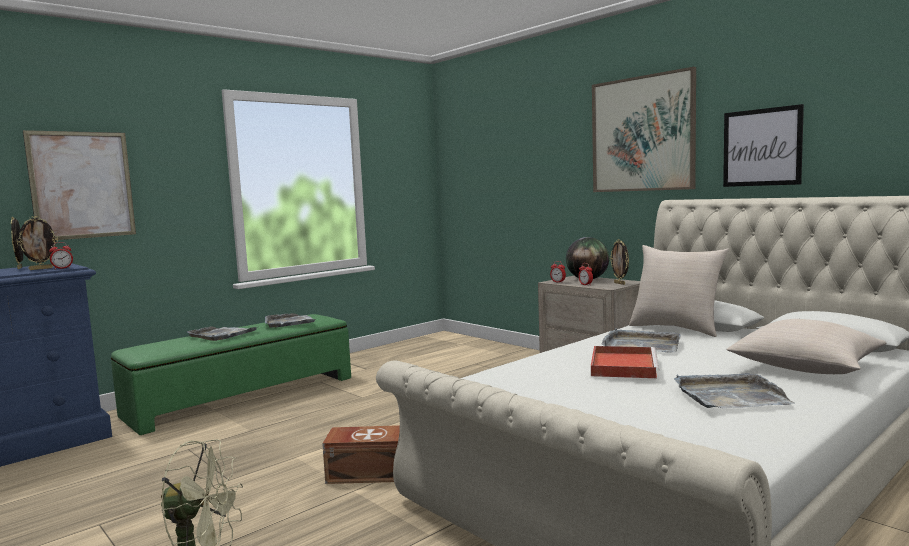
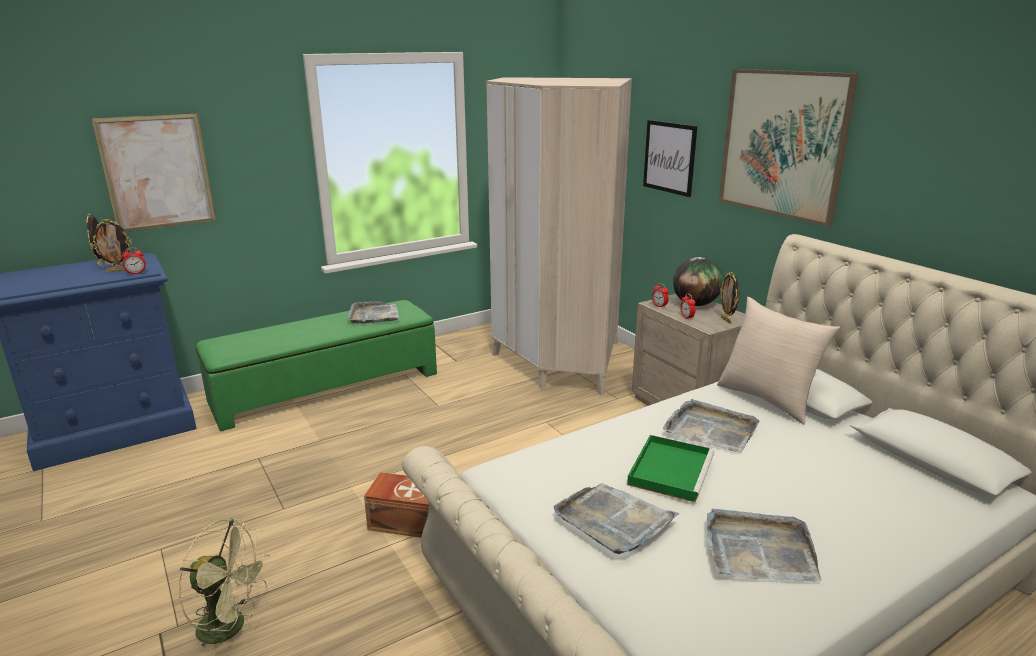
camera: 10 degrees right, 15 degrees up
(221, 335) = (303, 329): grey tray -> grey tray (613, 520)
(461, 359) = (557, 358): none -> beige wardrobe
(622, 365) = (670, 470): red tray -> green tray
(762, 147) = (918, 195): picture -> picture (669, 157)
(805, 367) = (874, 506): beige pillow -> none

